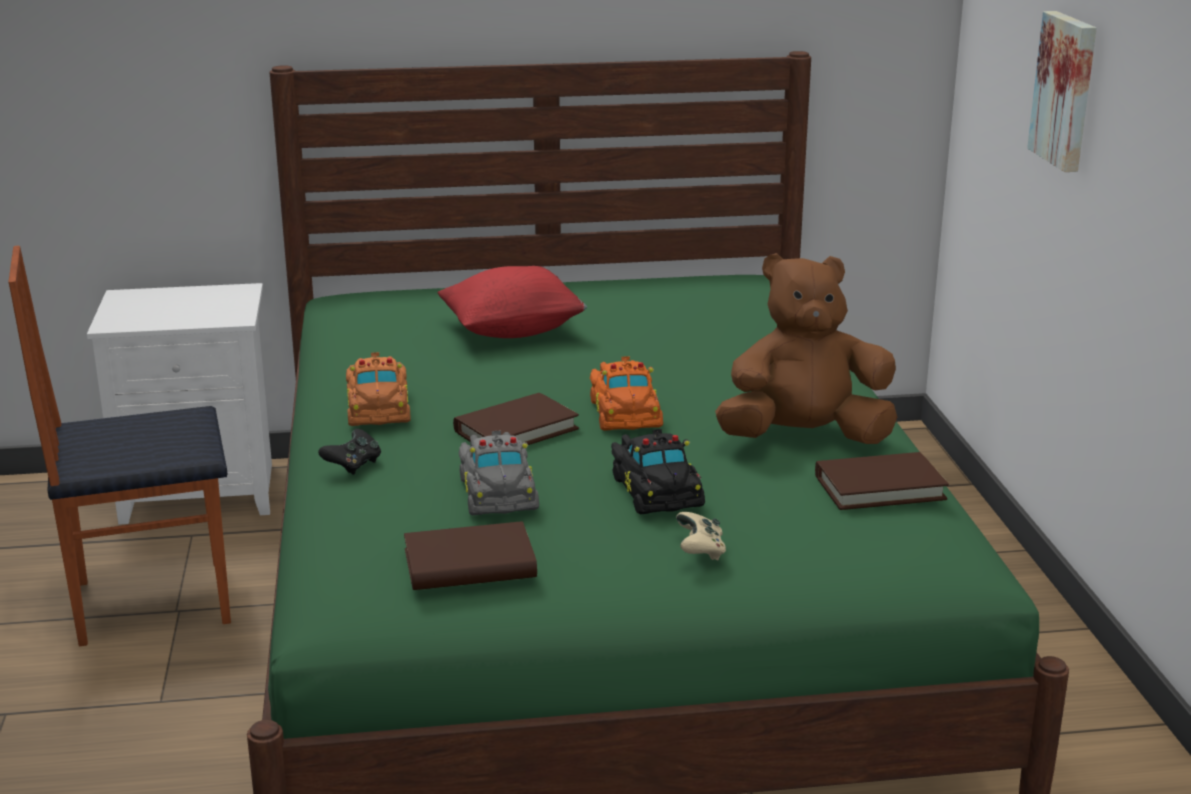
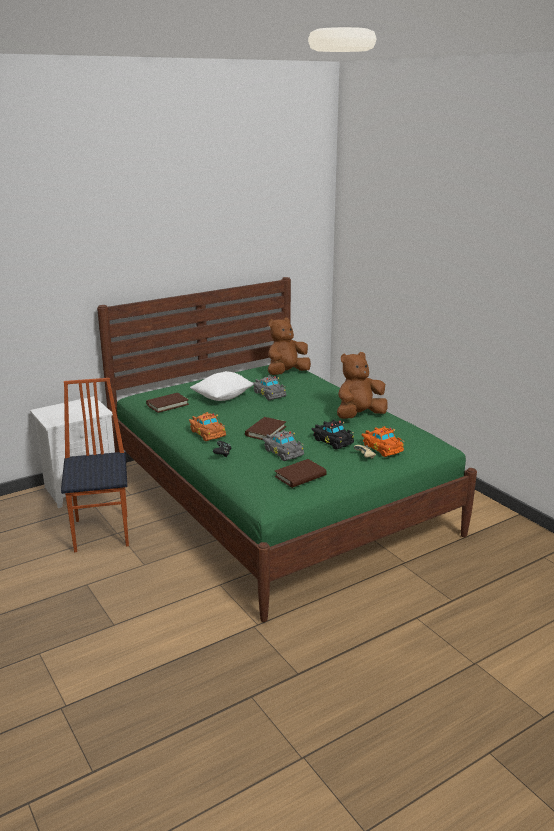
camera: 25 degrees left, 0 degrees up
(151, 601) = (103, 532): chair -> chair turned 120 degrees clockwise
(513, 331) = (223, 397): red pillow -> white pillow
(626, 411) = (295, 418): orange toy car -> orange toy car (382, 448)
(632, 341) = (269, 394): none -> grey toy car
(735, 300) = (286, 373): none -> brown plush toy
(879, 487) = (397, 426): brown book -> brown book (167, 405)
(1067, 90) = (398, 284): picture -> none

